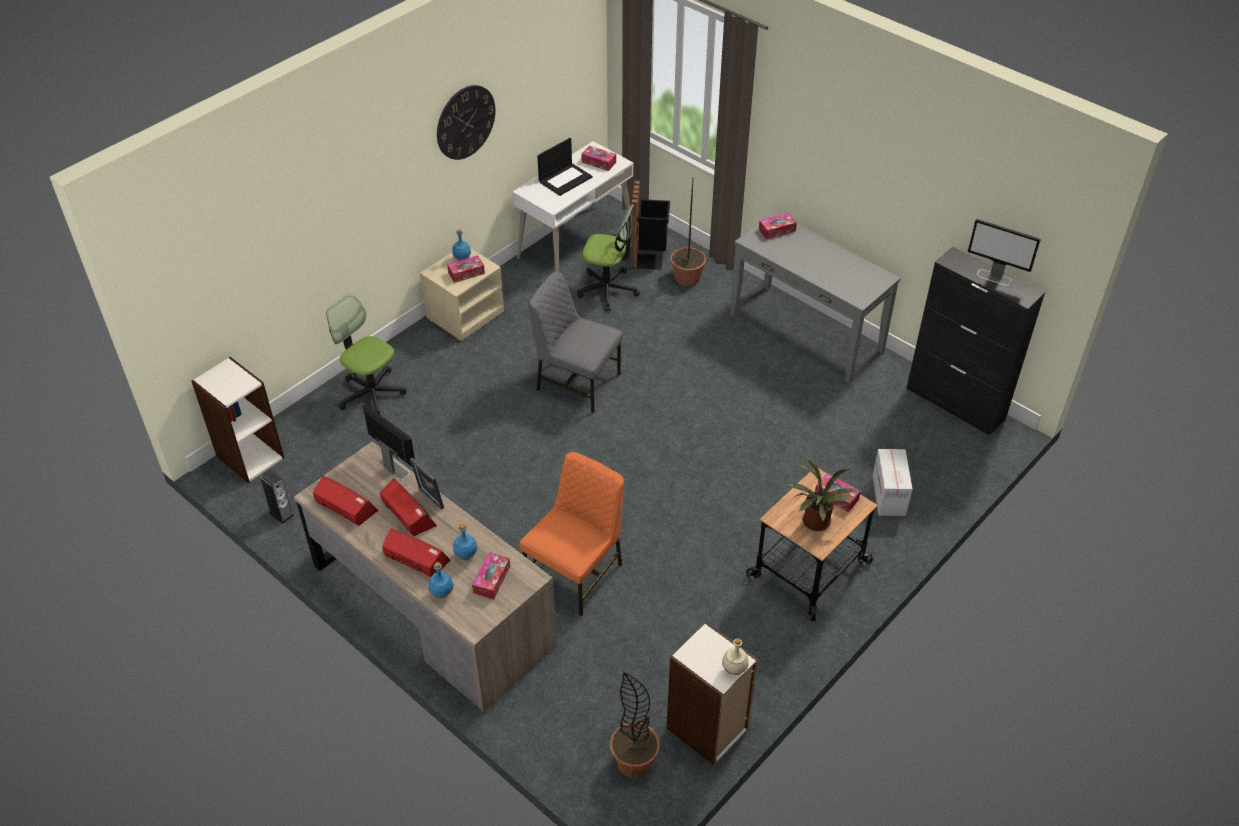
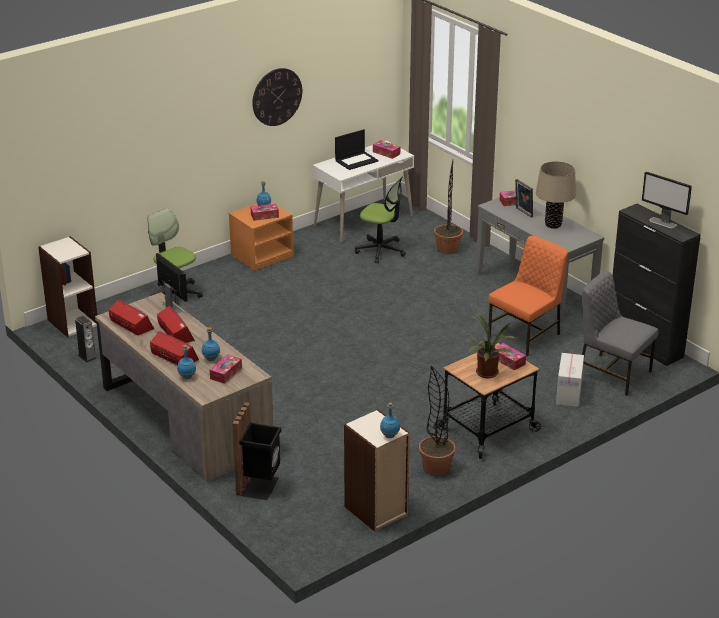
camera: 10 degrees right, 15 degrees down
(429, 499) = (193, 327): picture frame -> picture frame (523, 213)
(465, 314) = (262, 255): beige nightstand -> orange nightstand
(576, 382) = (338, 303): grey chair -> grey chair (612, 373)
(576, 573) = (302, 413): orange chair -> orange chair (526, 335)
(634, 761) = (313, 522): potted plant -> potted plant (436, 468)
(649, 257) = (421, 234): black trash can -> black trash can (259, 486)
(734, 669) = (389, 435): beige bottle -> blue bottle
(834, 264) = (553, 225): none -> beige table lamp

